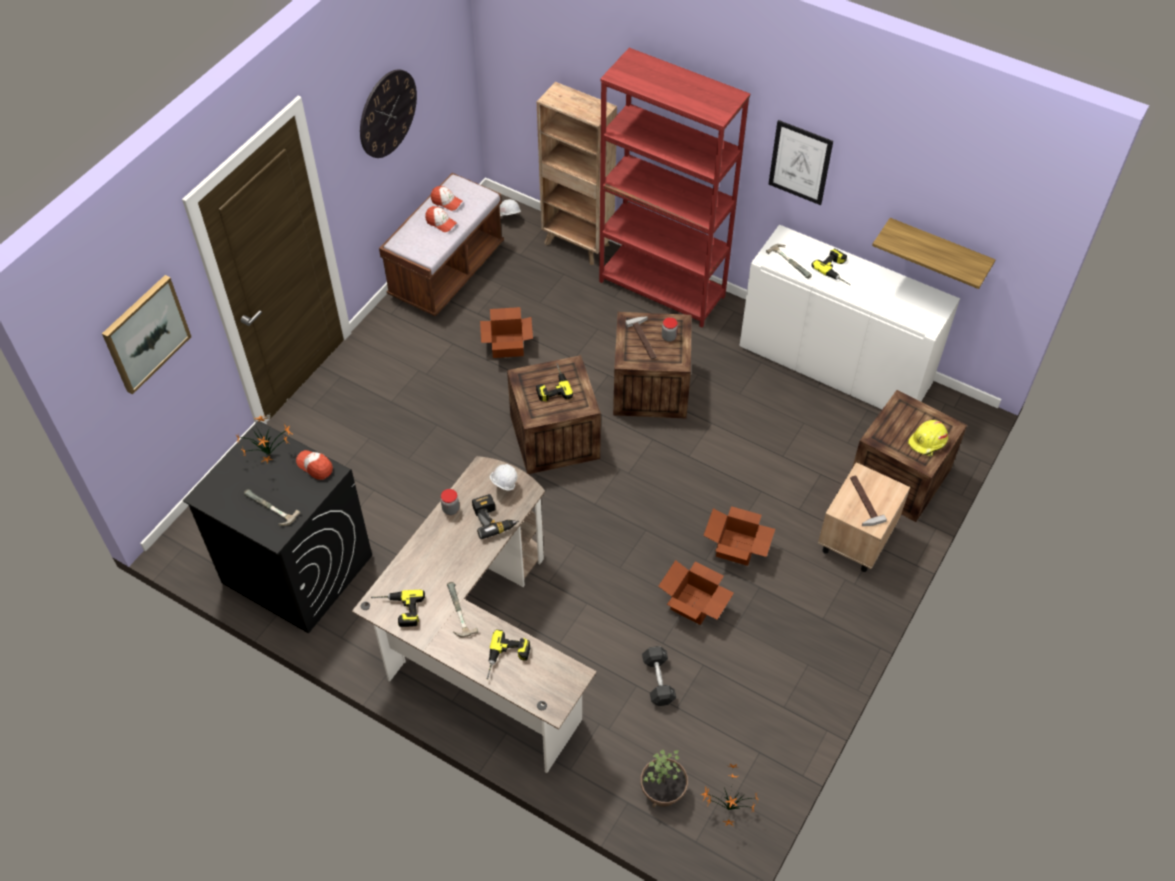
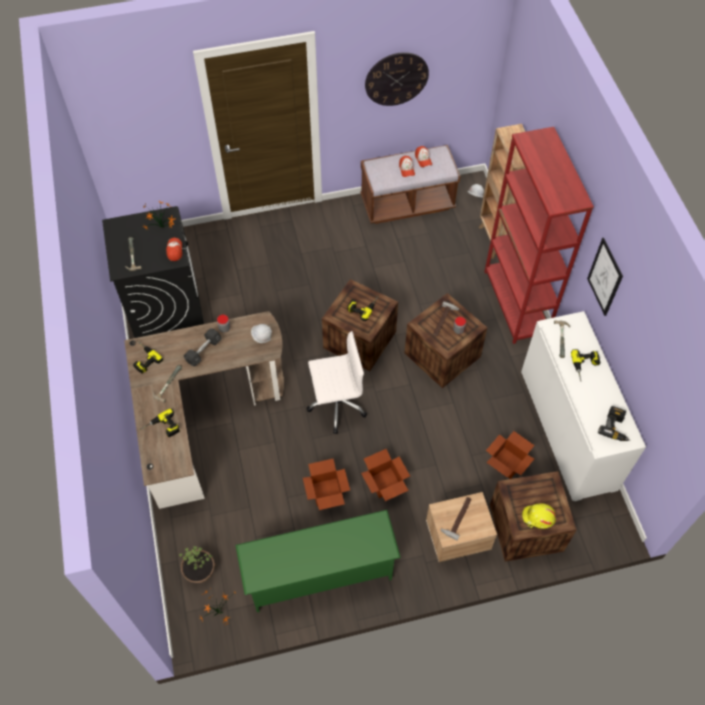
camera: 45 degrees right, 5 degrees up
(145, 333) = (141, 116): picture -> none
(494, 519) = (238, 351): power drill -> power drill (616, 427)
(508, 344) = (393, 269): cardboard box -> cardboard box (508, 462)
(604, 516) = (336, 404): none -> white office chair
(658, 680) = (262, 514): grey dumbbell -> grey dumbbell (203, 351)
(775, 682) = (319, 573): none -> green shoe rack
(938, 251) = (646, 403): shelf -> none

